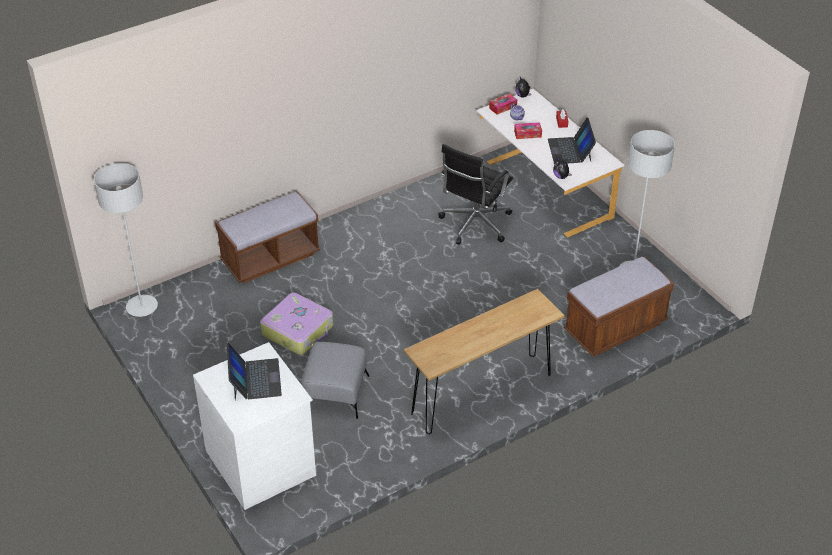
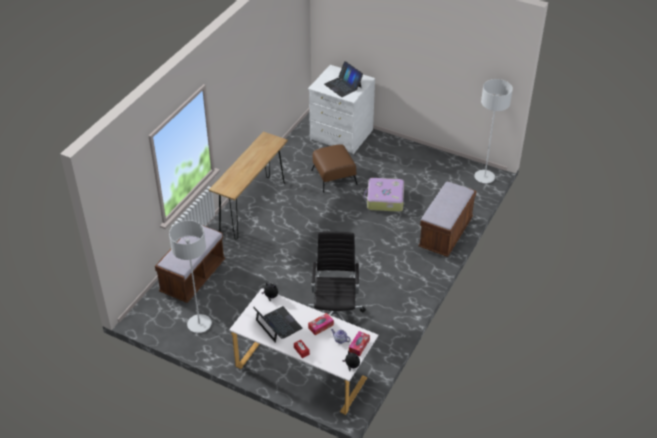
camera: 150 degrees right, 0 degrees up
(334, 393) = (334, 177): grey ottoman -> brown ottoman

